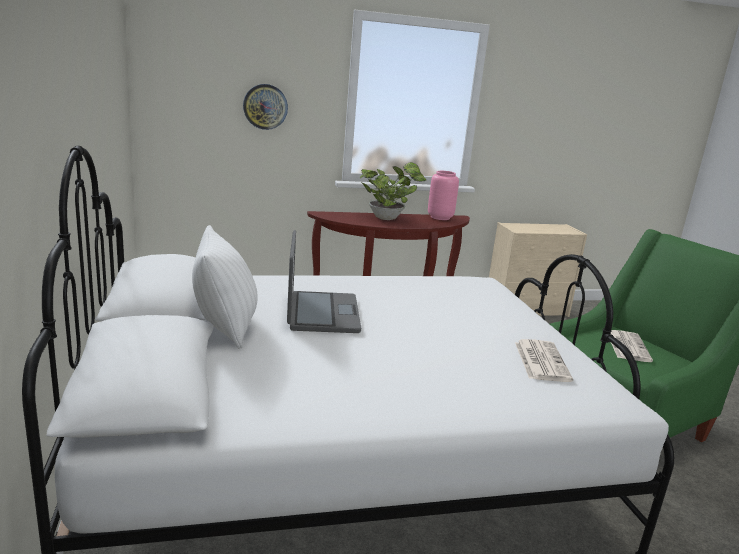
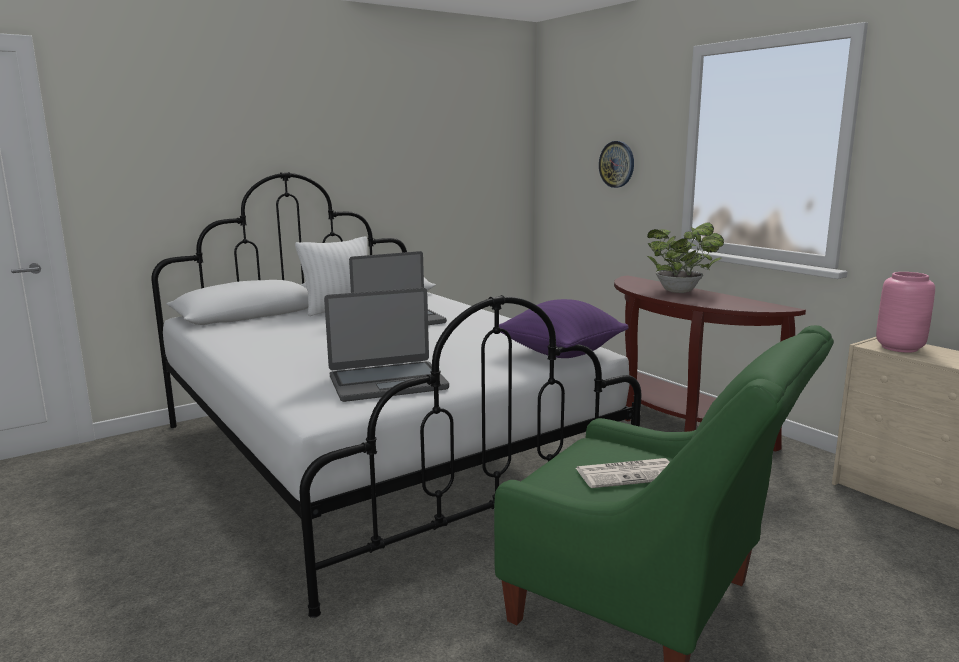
camera: 70 degrees right, 5 degrees down
(440, 217) = (752, 303): pink vase -> pink vase (900, 348)
(485, 290) = (561, 353): none -> purple pillow
(540, 361) = (387, 382): newspaper -> laptop

